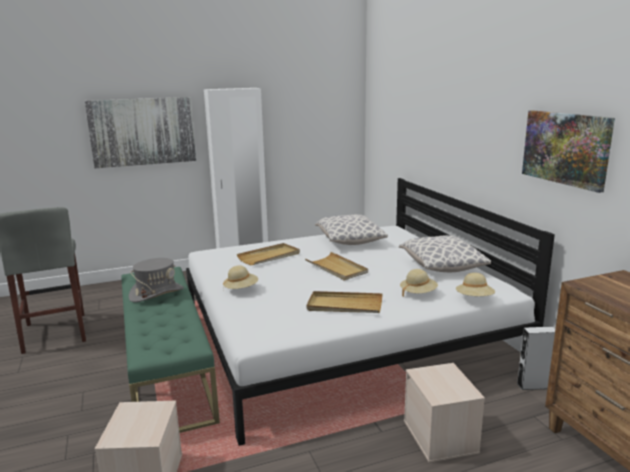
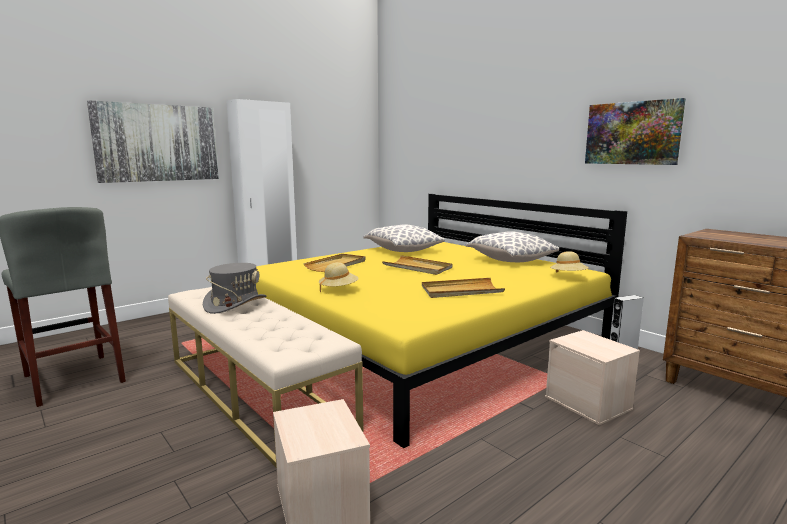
camera: 20 degrees left, 5 degrees down
(167, 369) = (256, 392): green bench -> beige bench
(342, 334) = (422, 337): white bed -> yellow bed
(418, 293) = (515, 277): beige hat -> none

